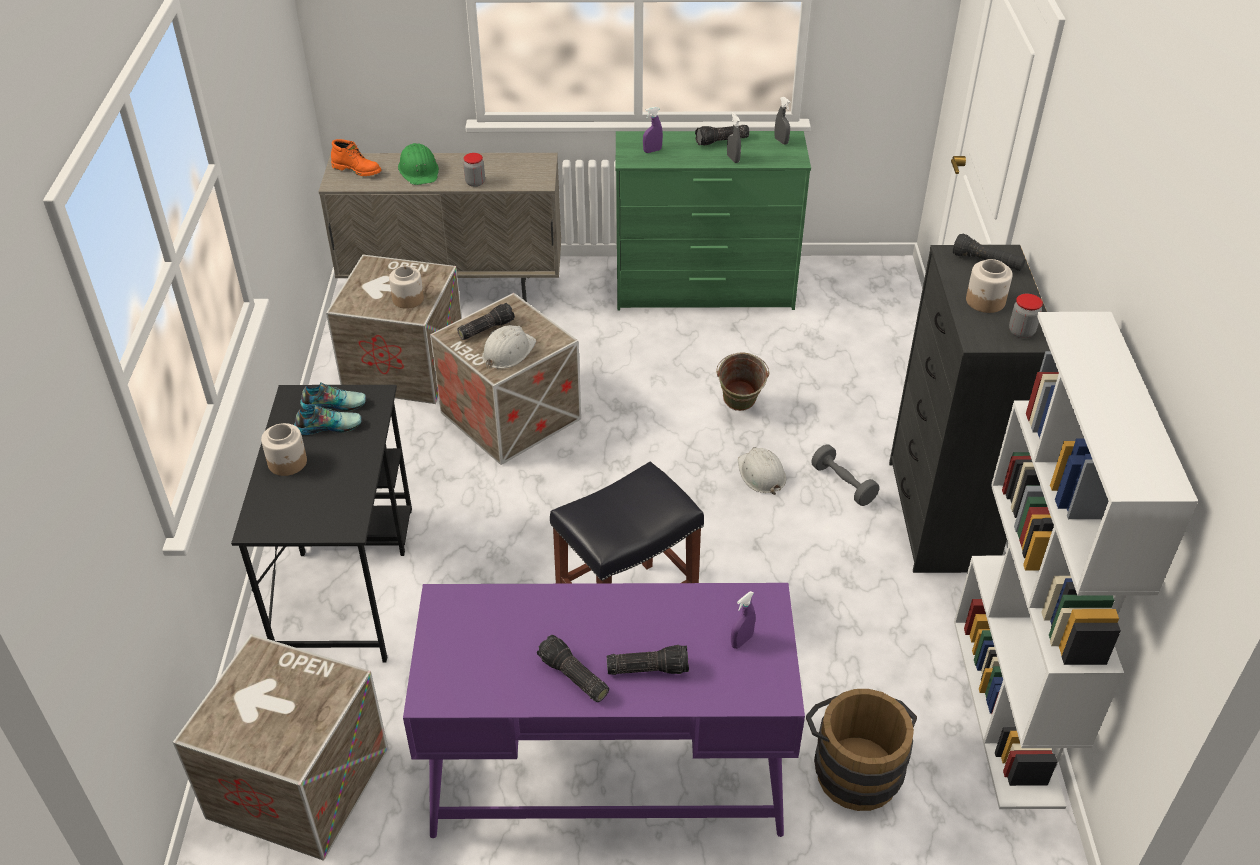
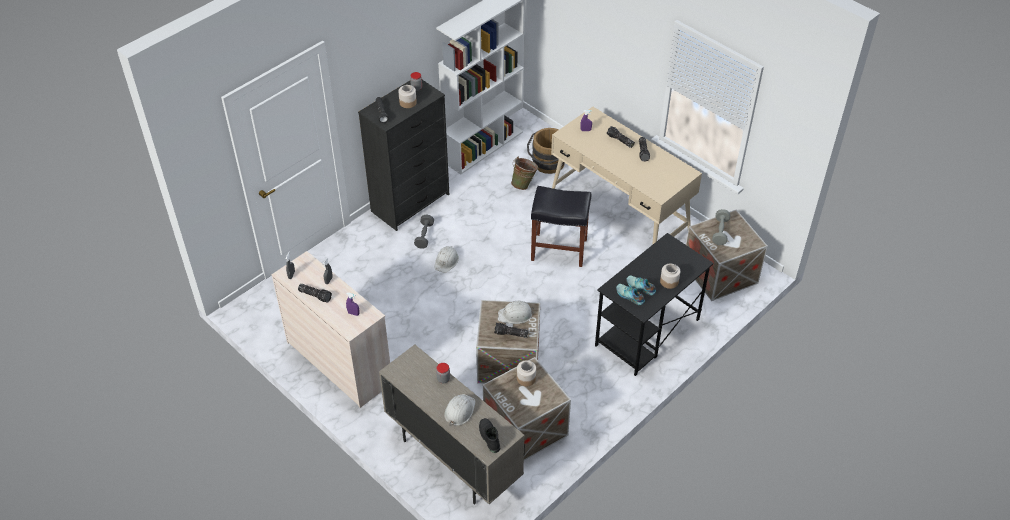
camera: 135 degrees left, 5 degrees up
(296, 702) = (720, 232): none -> grey dumbbell
(357, 170) = (489, 437): orange boot -> black boot
(419, 170) = (459, 411): green hard hat -> white hard hat
(606, 769) = (619, 212): purple desk -> beige desk
(704, 292) = (340, 362): green dresser -> beige dresser
(739, 409) = (415, 292): green bucket -> green bucket (524, 184)

